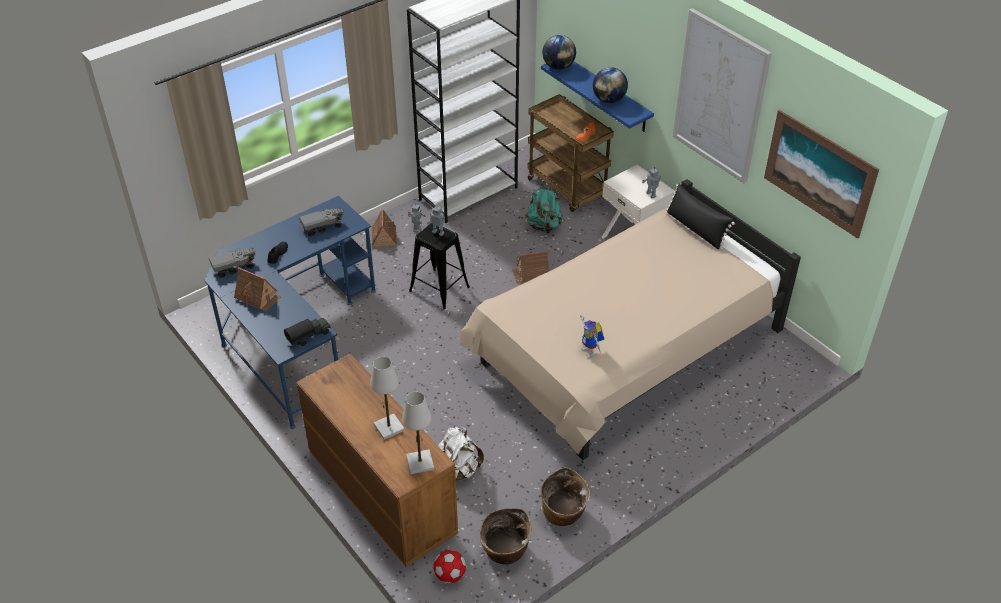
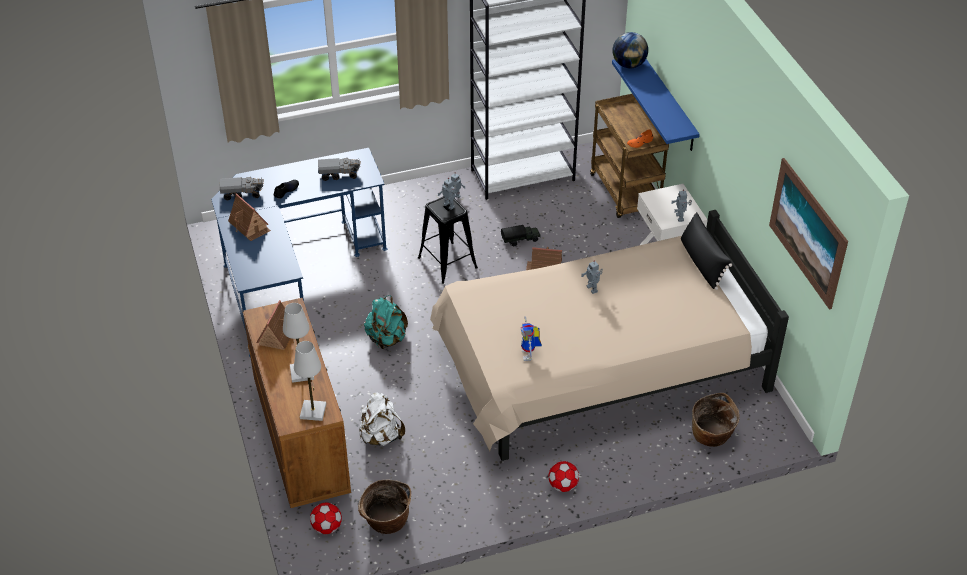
camera: 20 degrees right, 0 degrees up
(309, 336) = (277, 273): toy truck -> toy truck (521, 240)
(384, 236) = (420, 198): toy house -> toy house (278, 334)
(544, 226) = (581, 226): turquoise backpack -> turquoise backpack (386, 339)
(564, 514) = (458, 504): basket -> basket (711, 436)
(609, 100) = (660, 110): globe -> none
(614, 276) = (592, 289): none -> toy robot
(649, 467) = (563, 486): none -> football
(720, 96) = (745, 131): picture -> none

